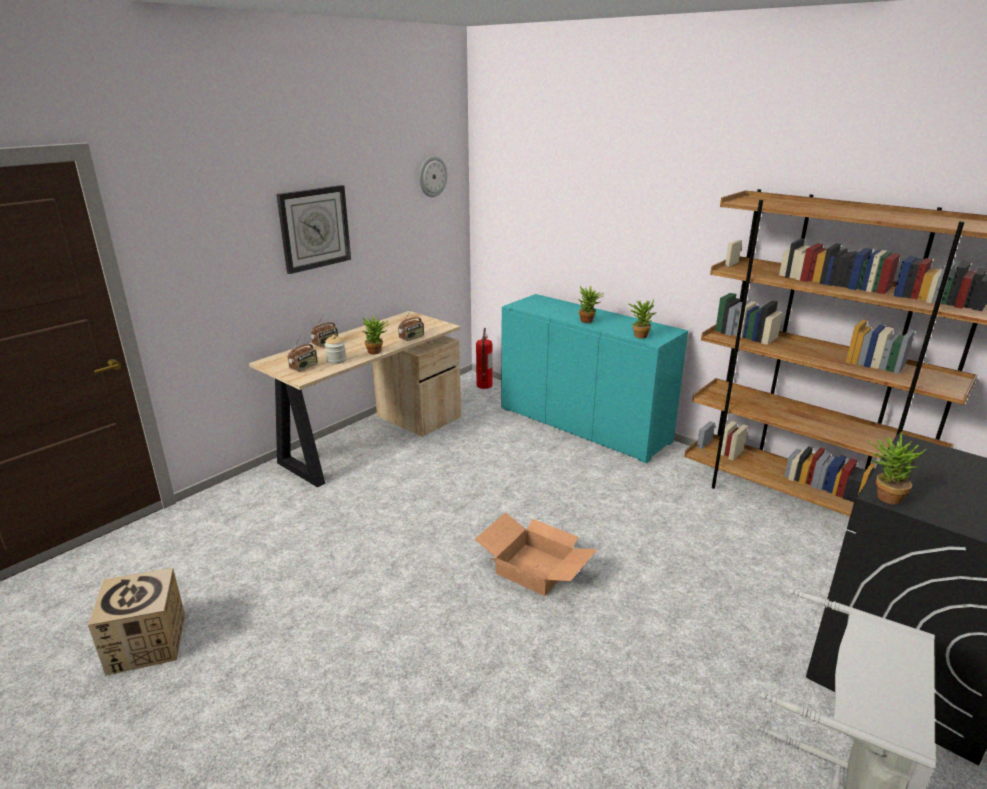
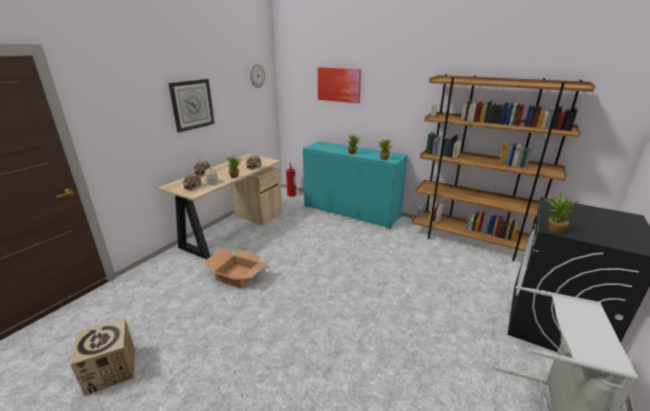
camera: 10 degrees left, 0 degrees up
(536, 569) = (346, 292): cardboard box -> cardboard box (238, 275)
(573, 197) = (339, 85): none -> picture

